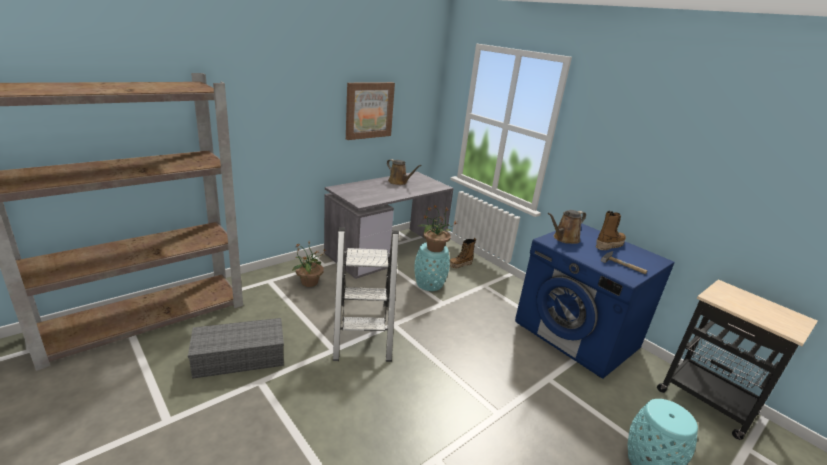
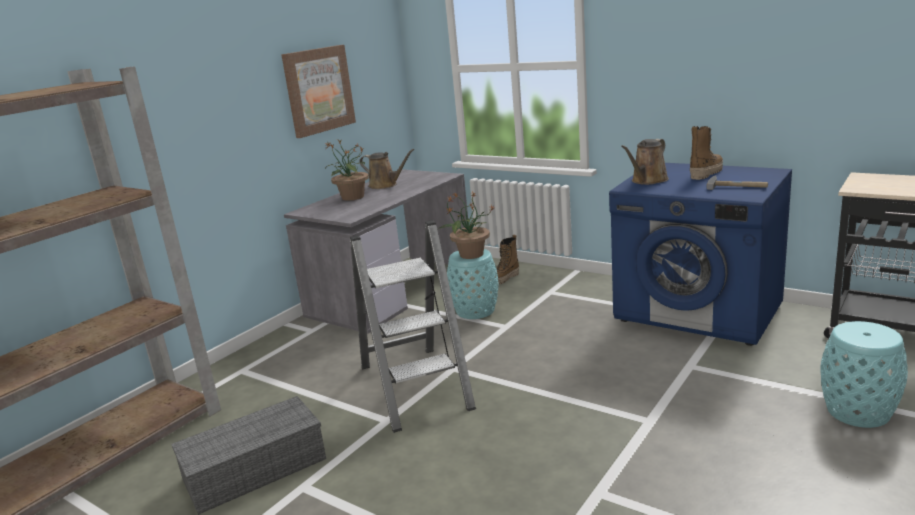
camera: 10 degrees left, 5 degrees down
(309, 282) = (303, 356): potted plant -> potted plant (352, 197)

